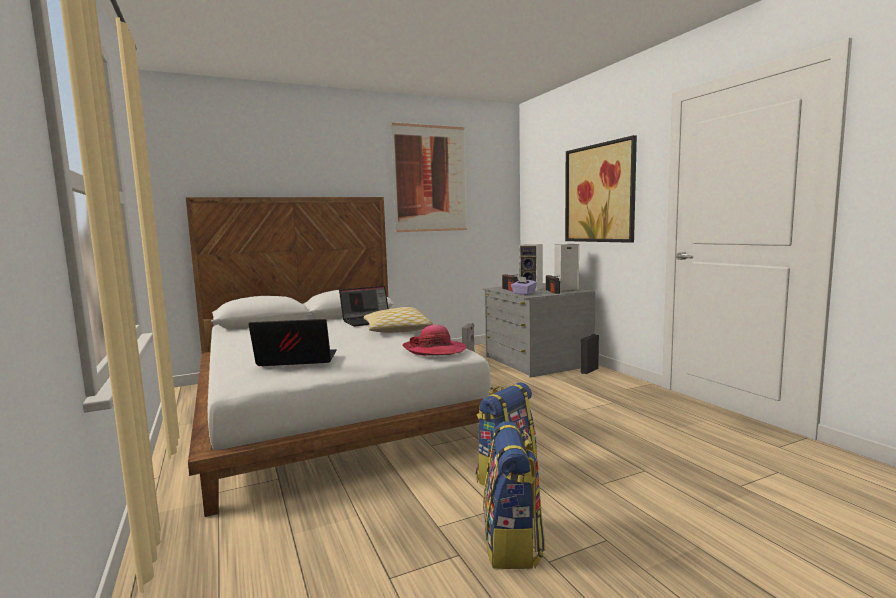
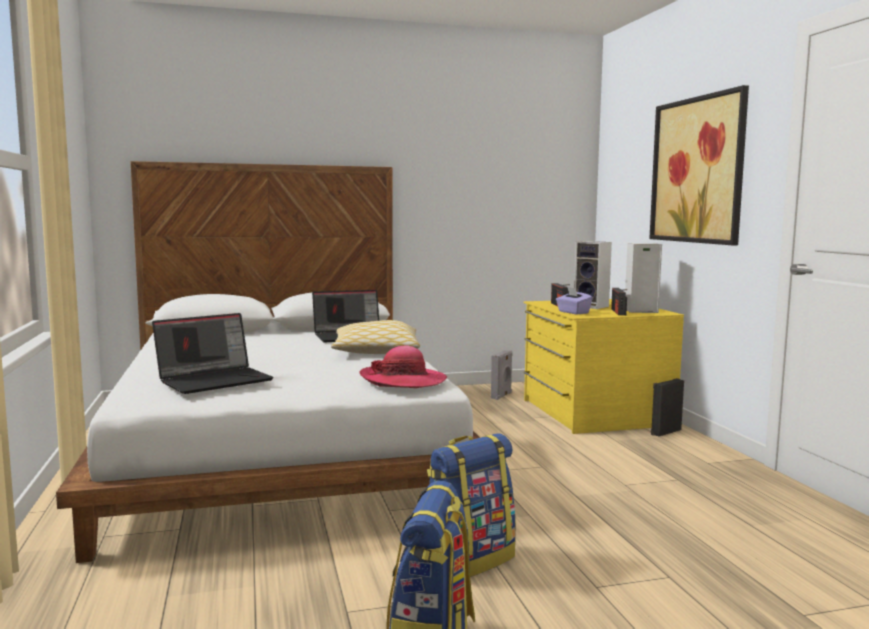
camera: 10 degrees right, 0 degrees up
(295, 361) = (215, 380): laptop -> laptop turned 135 degrees clockwise
(430, 178) = (462, 142): picture -> none
(536, 361) = (593, 412): grey dresser -> yellow dresser

